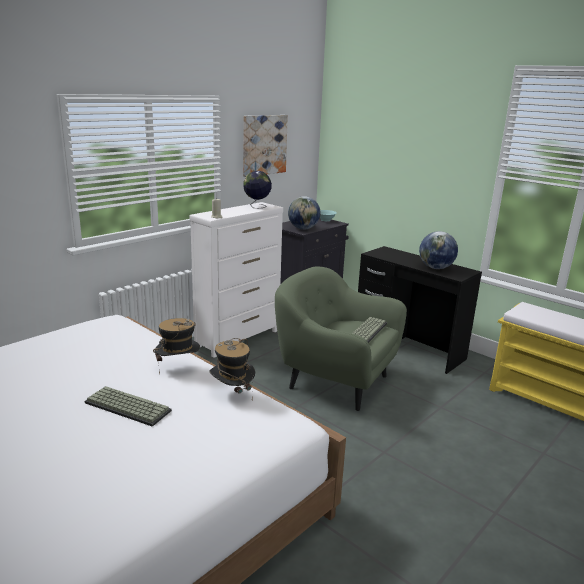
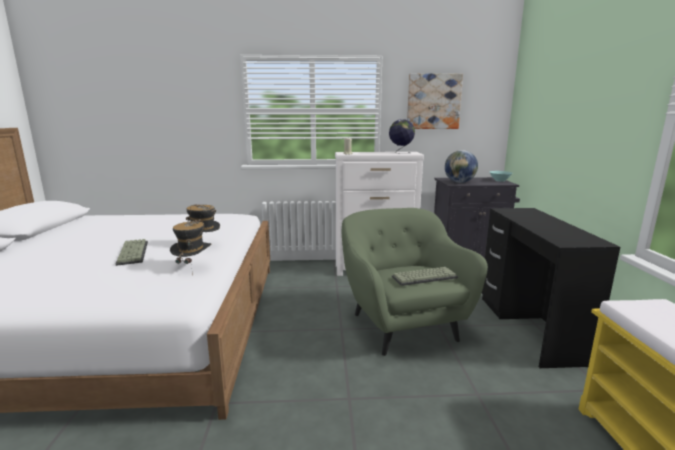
camera: 45 degrees right, 5 degrees down
(435, 268) = (554, 231): globe -> none

